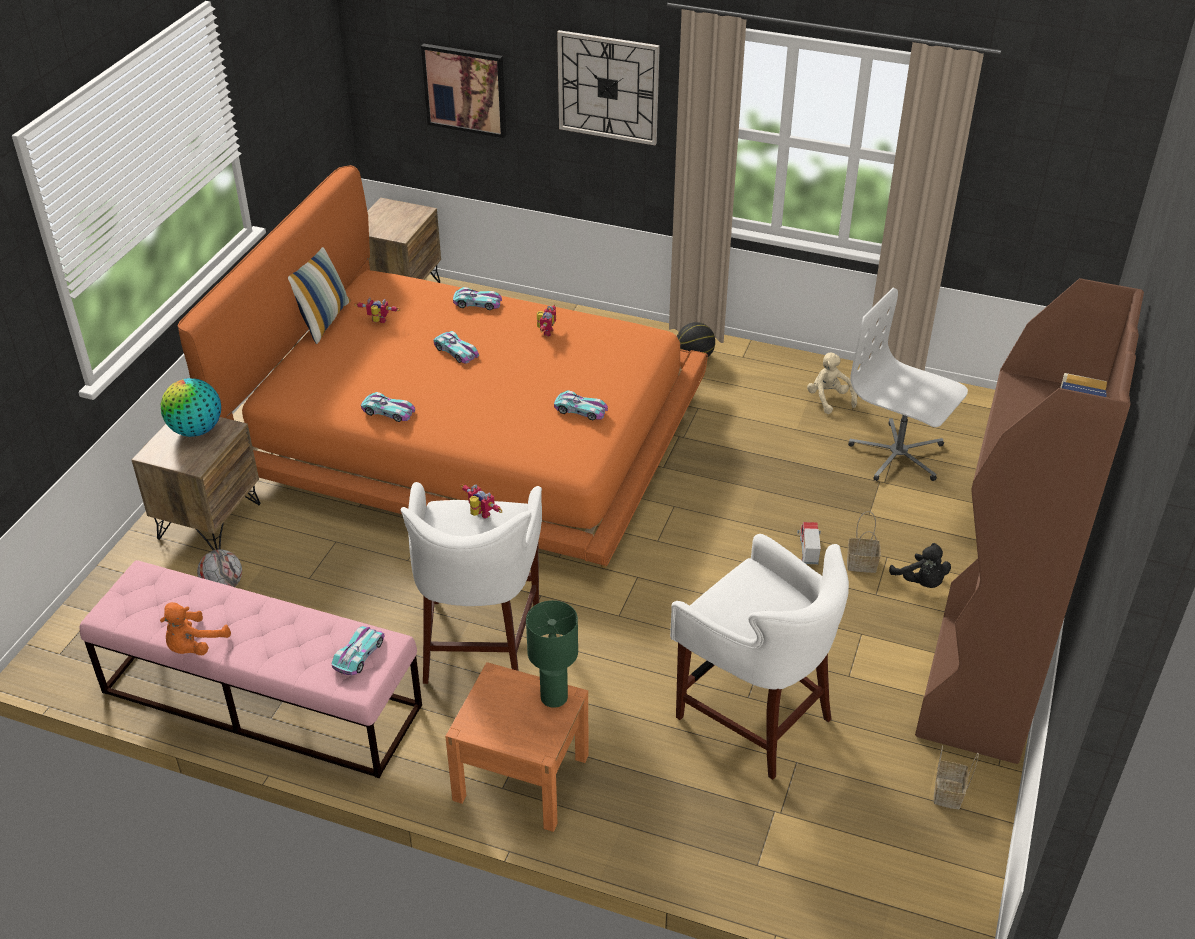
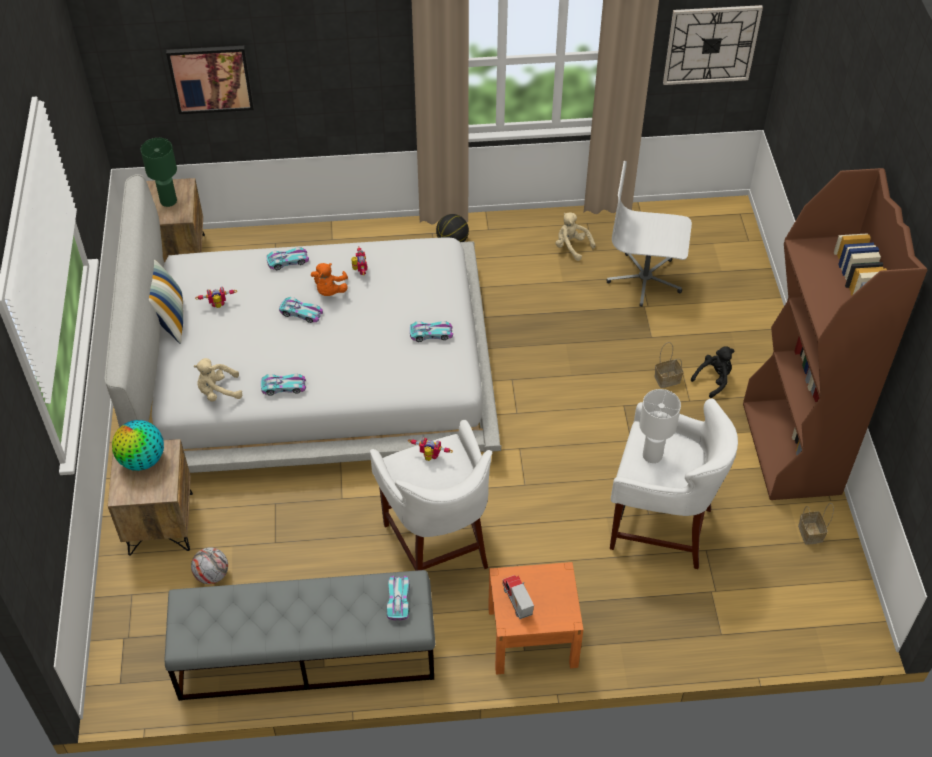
camera: 25 degrees left, 10 degrees up
(194, 646) = (271, 643): orange plush toy -> orange plush toy (329, 291)
(260, 698) = (305, 655): pink bench -> grey bench
(320, 396) = (218, 391): none -> beige plush toy
(465, 431) = (314, 370): orange bed -> white bed
(555, 698) = (554, 577): green table lamp -> green table lamp (169, 201)
(608, 87) = (345, 51): wall clock -> wall clock (711, 44)
(742, 598) = (651, 456): none -> white table lamp
(807, 552) = (626, 383): toy truck -> toy truck (516, 602)
(921, 582) = (714, 380): black plush toy -> black plush toy turned 75 degrees counterclockwise

